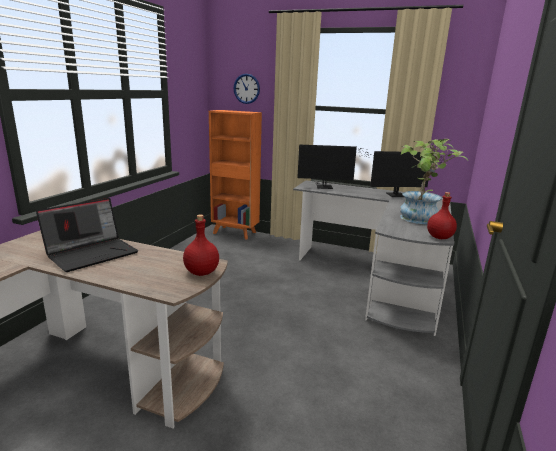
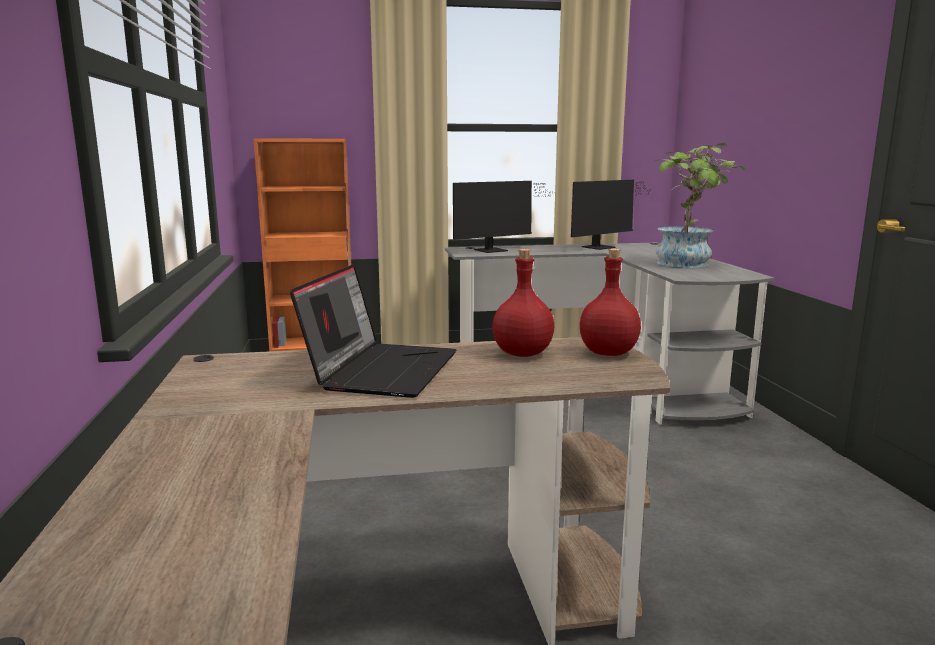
camera: 30 degrees left, 5 degrees down
(246, 88) = (310, 99): wall clock -> none
(439, 237) = (748, 275): red bottle -> red bottle (522, 353)

